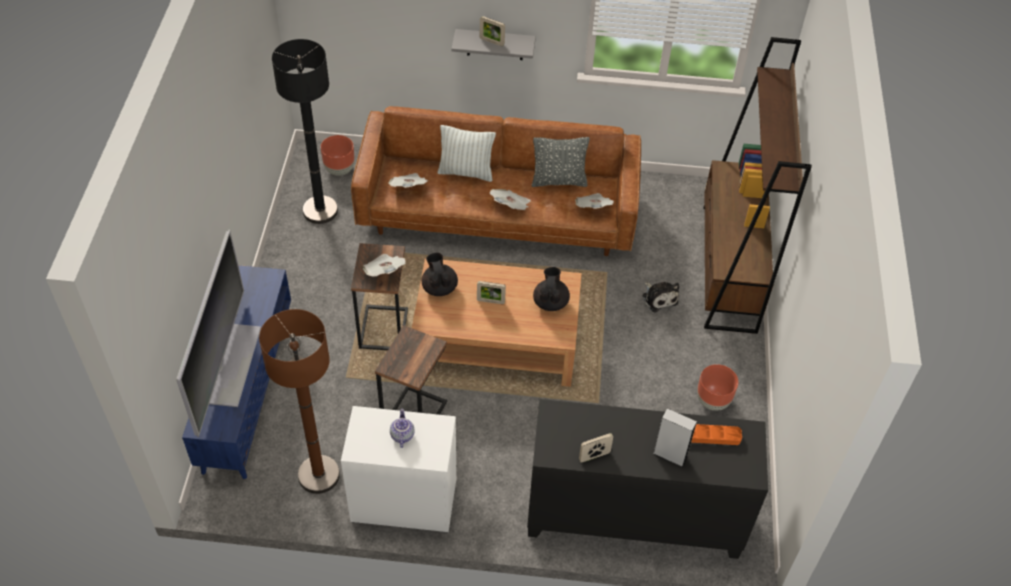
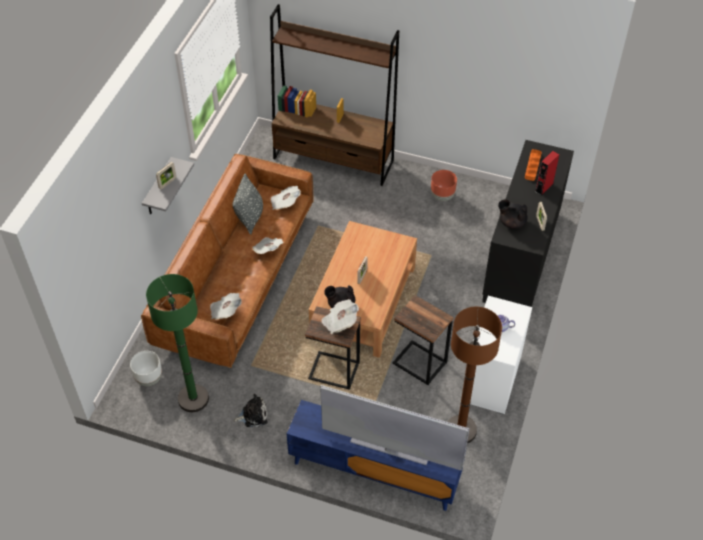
camera: 75 degrees left, 0 degrees up
(320, 211) = (193, 399): black floor lamp -> green floor lamp
(340, 169) = (149, 378): brown planter -> white planter
(466, 172) = (220, 272): white pillow -> none
(550, 302) = (371, 242): black teapot -> black teapot (511, 222)
(659, 298) = (349, 202): plush toy -> plush toy (253, 415)
(670, 455) = (544, 187): grey speaker -> red speaker

